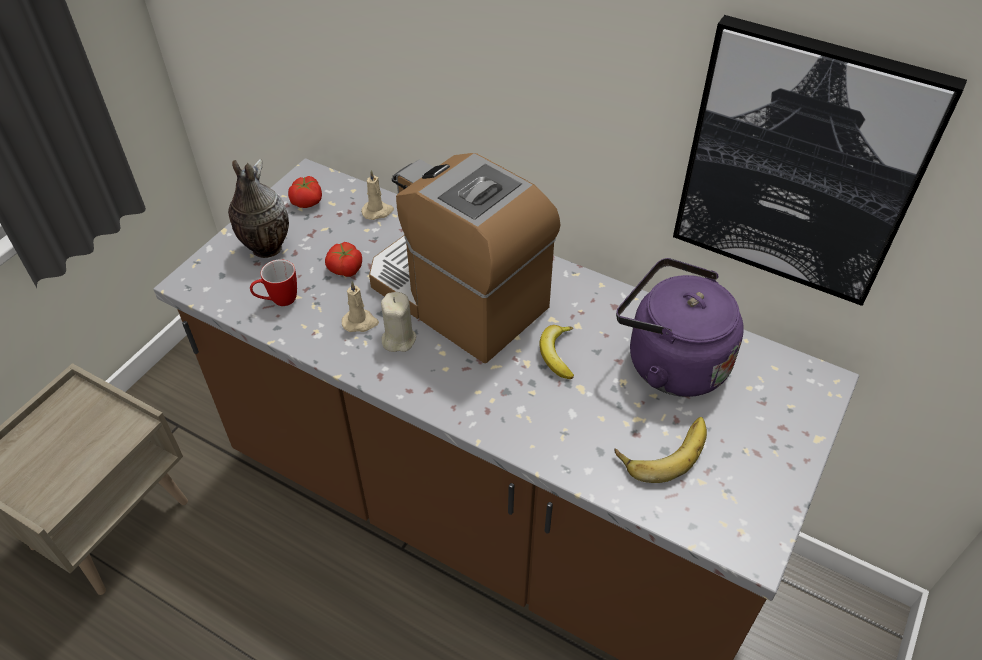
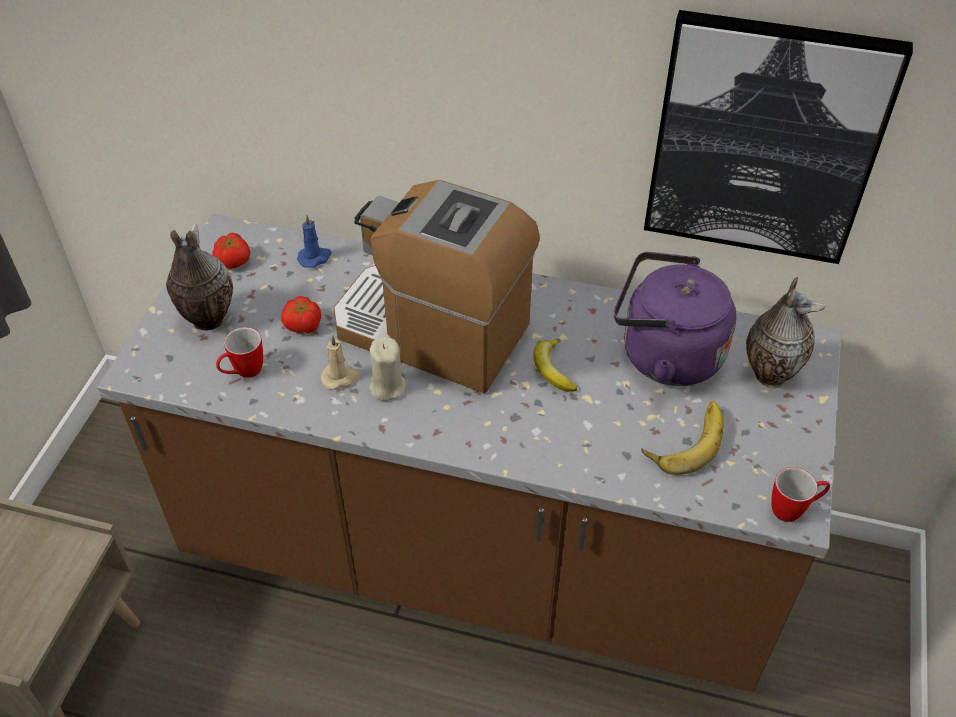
camera: 15 degrees left, 0 degrees up
(378, 211) = (315, 258): beige candle -> blue candle
(751, 544) = (793, 510): none -> mug
(770, 402) = (769, 373): none -> vase

